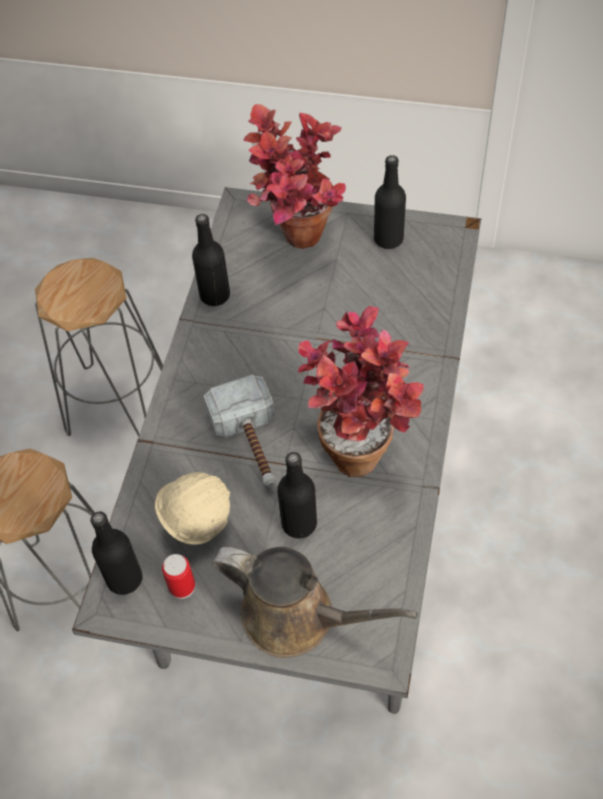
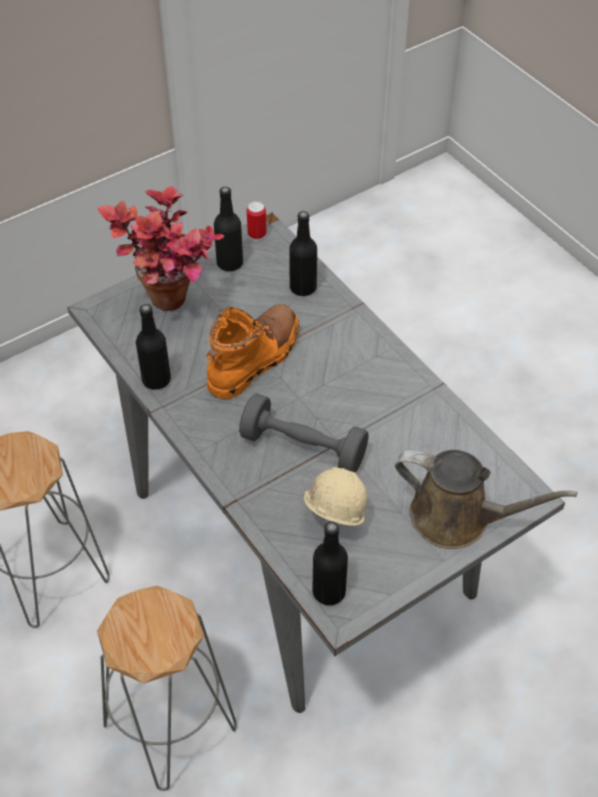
camera: 50 degrees left, 5 degrees down
(182, 587) = (370, 563): can -> can (257, 234)
(252, 444) = (303, 448): hammer -> grey dumbbell
(297, 617) = (458, 518): brown watering can -> brown watering can turned 45 degrees clockwise
(299, 523) = (392, 468): black bottle -> black bottle (303, 287)
(307, 338) = (254, 359): none -> orange boot
(360, 445) = (369, 395): potted plant -> none

